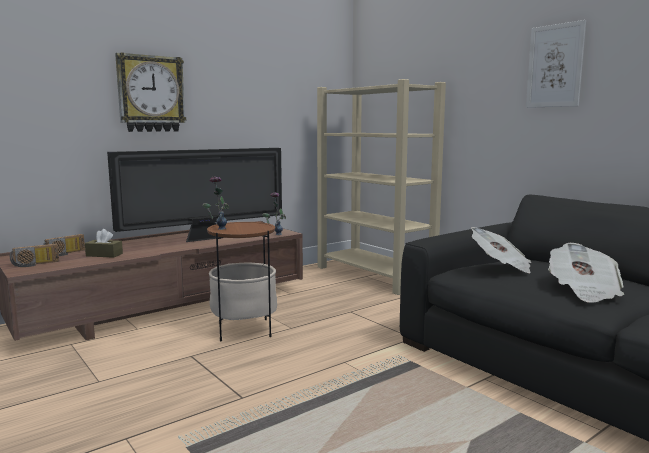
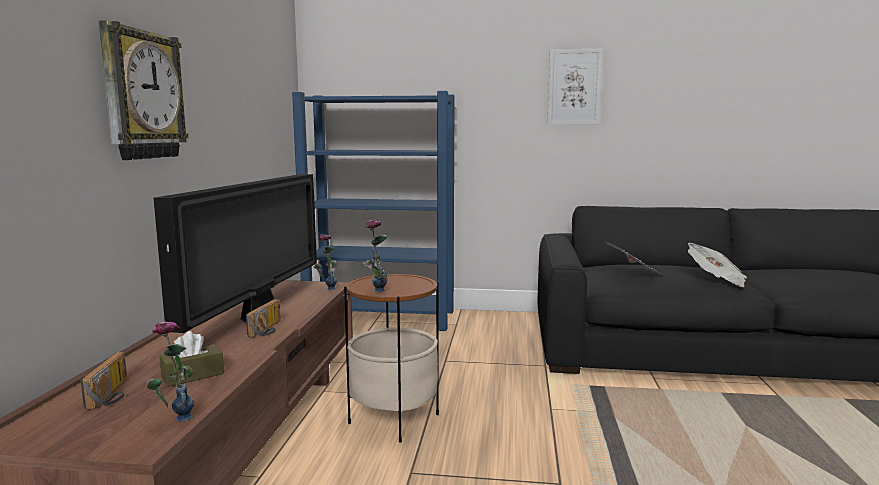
camera: 45 degrees left, 0 degrees up
(35, 264) = (123, 428): radio -> radio (268, 329)
(50, 267) = (172, 422): none -> vase
(374, 275) = (381, 317): beige bookcase -> blue bookcase

